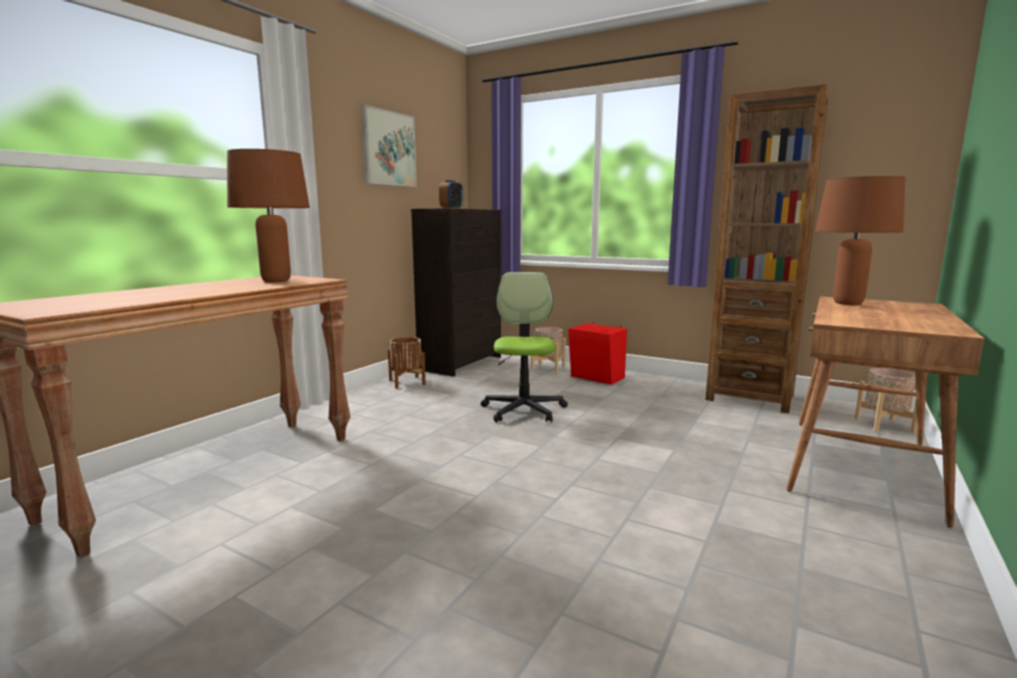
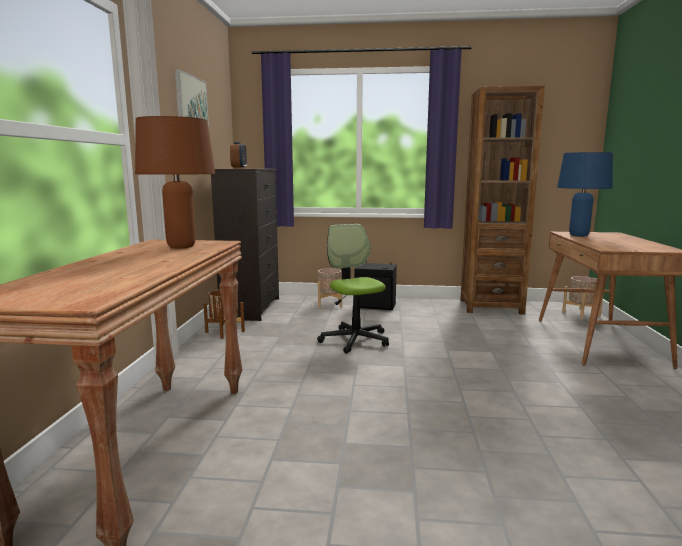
camera: 25 degrees left, 0 degrees up
(597, 378) = (376, 306): red speaker -> black speaker
(848, 303) = (579, 235): brown table lamp -> blue table lamp

